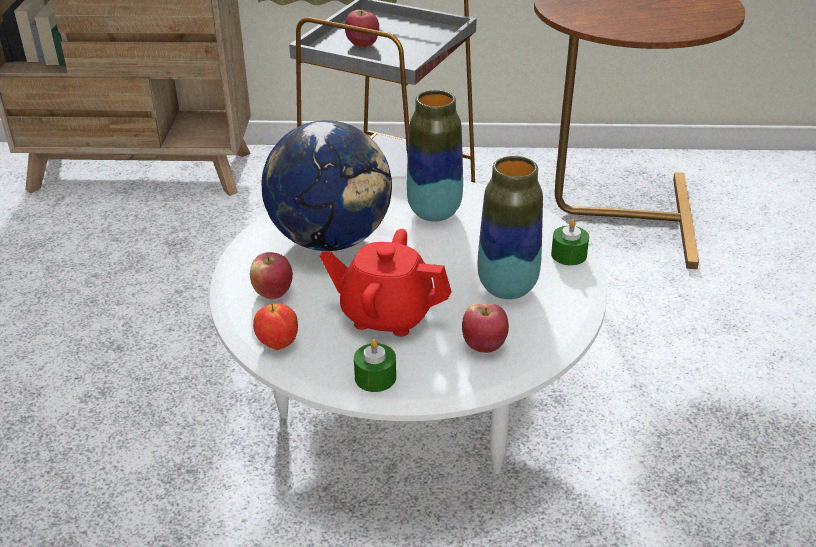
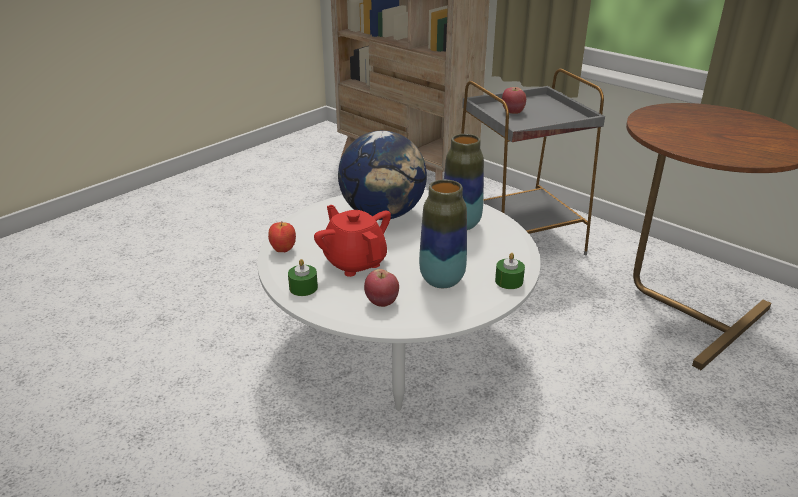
camera: 40 degrees right, 5 degrees down
(273, 293) = (316, 226): apple -> none

